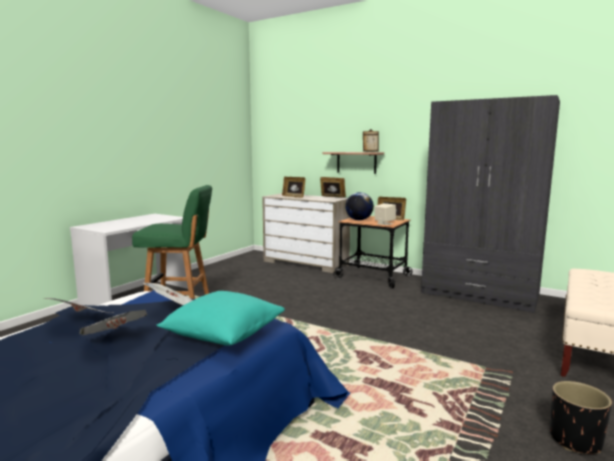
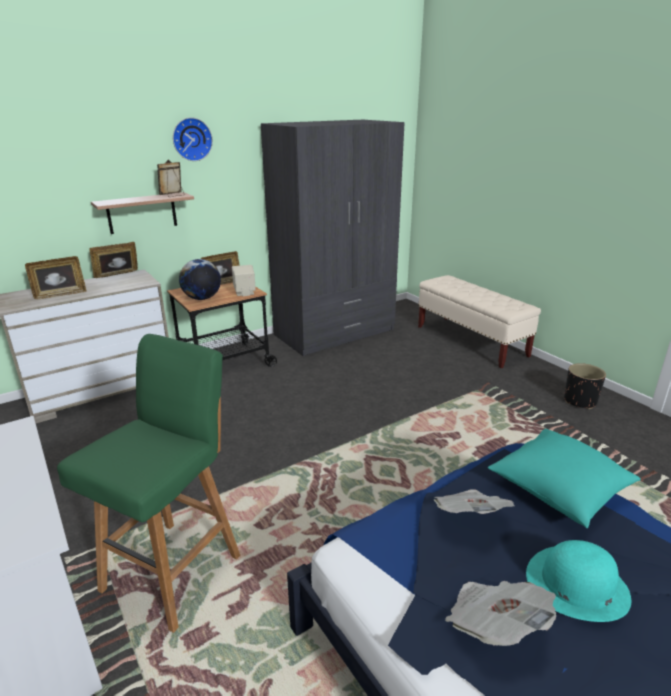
camera: 65 degrees left, 15 degrees up
(115, 339) = (576, 584): newspaper -> turquoise hat
(394, 117) = (191, 139): none -> wall clock

